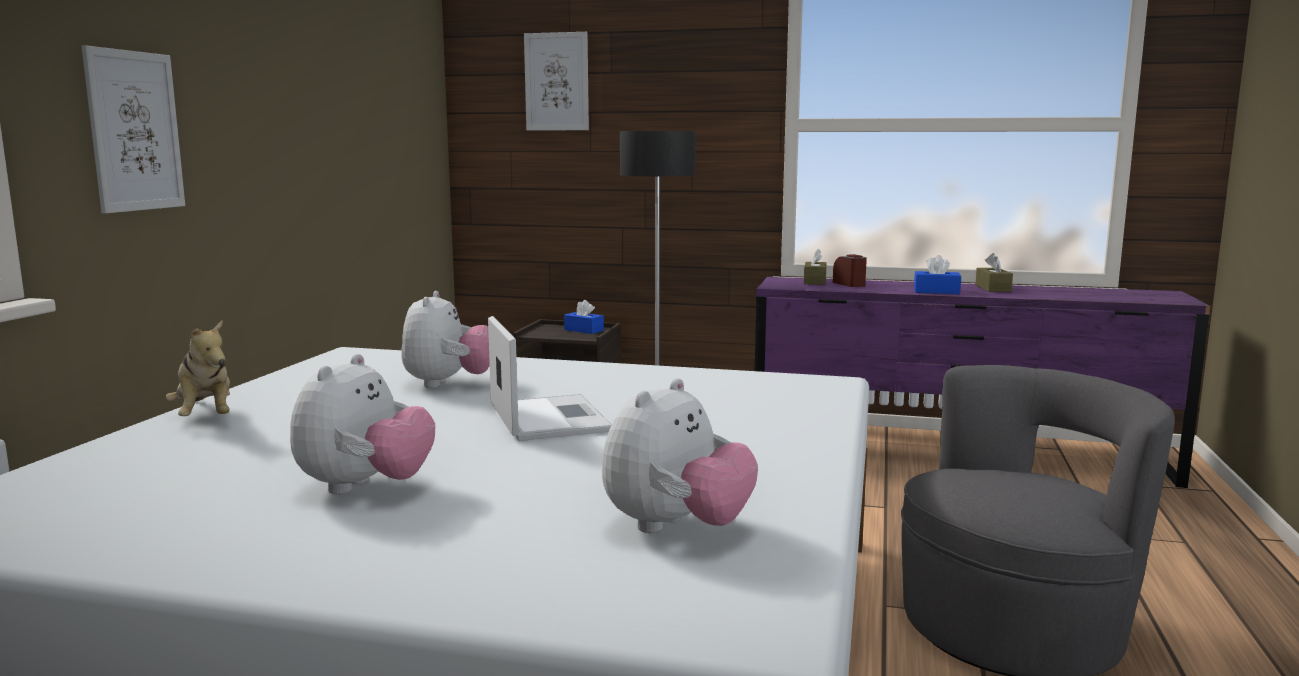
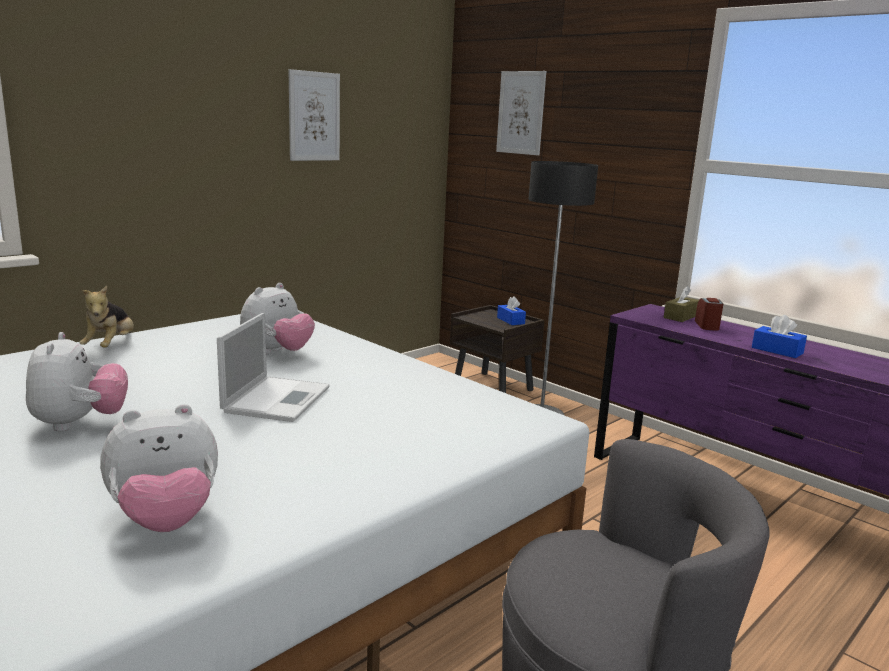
camera: 30 degrees right, 5 degrees up
(135, 131) = (121, 150): picture -> picture (314, 116)
(365, 487) = (79, 423): plush toy -> plush toy turned 60 degrees counterclockwise
(993, 288) = (850, 358): brown tissue box -> none

